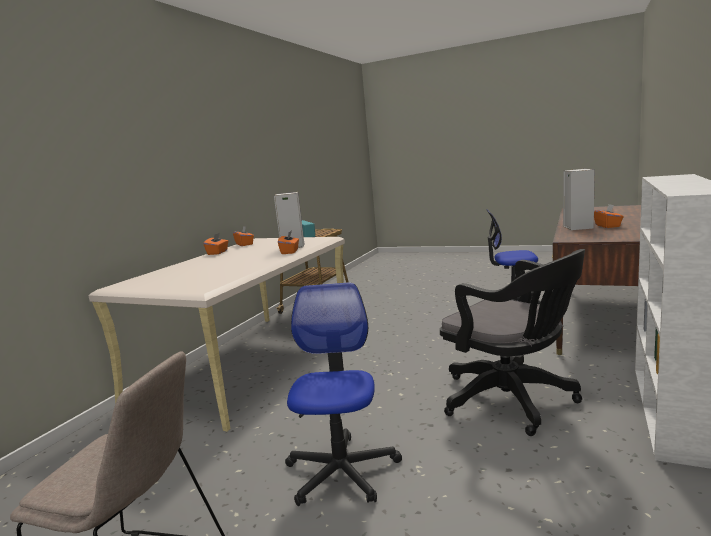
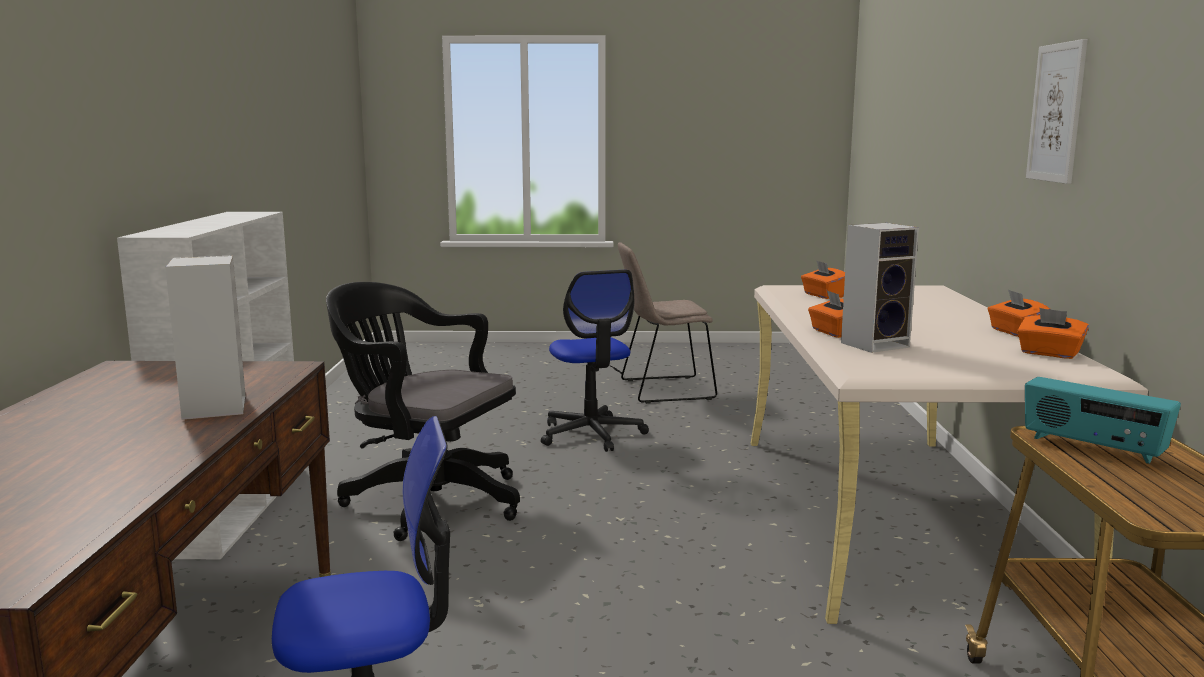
camera: 155 degrees right, 0 degrees up
(167, 154) = (1056, 113): none -> picture
(607, 226) = (140, 410): orange tissue box -> orange tissue box (823, 295)

